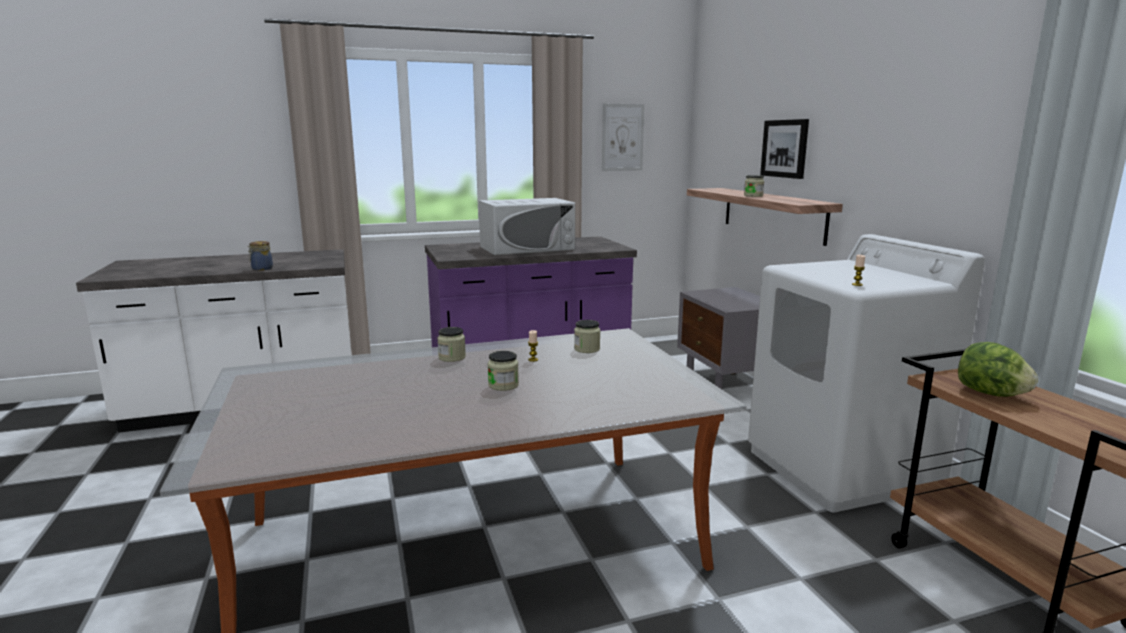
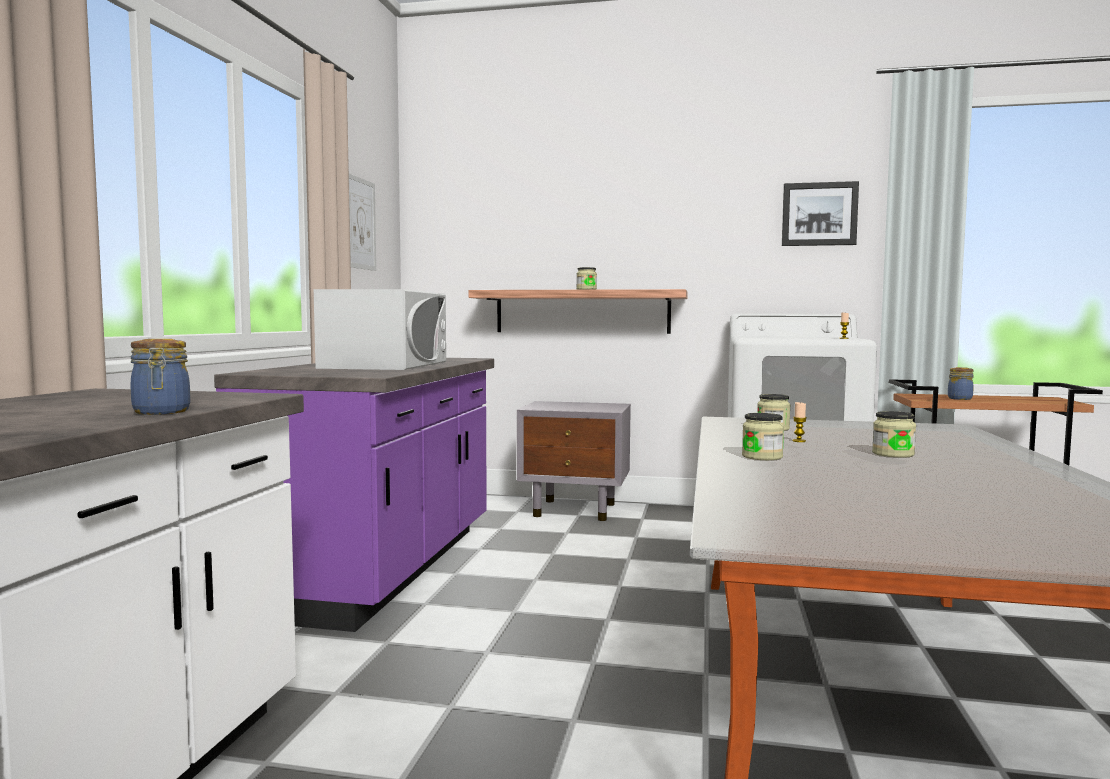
camera: 60 degrees left, 10 degrees down
(785, 148) = (594, 242): picture -> picture (819, 214)
(990, 394) = (959, 398): lettuce -> jar

